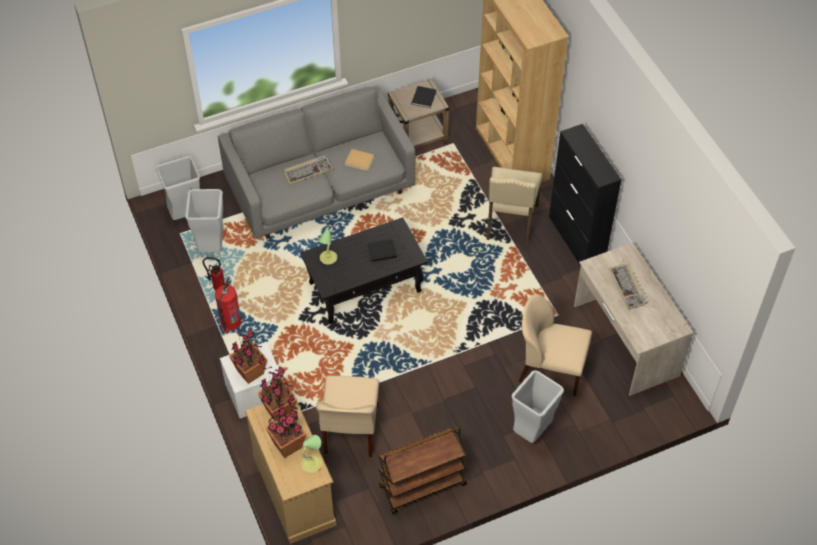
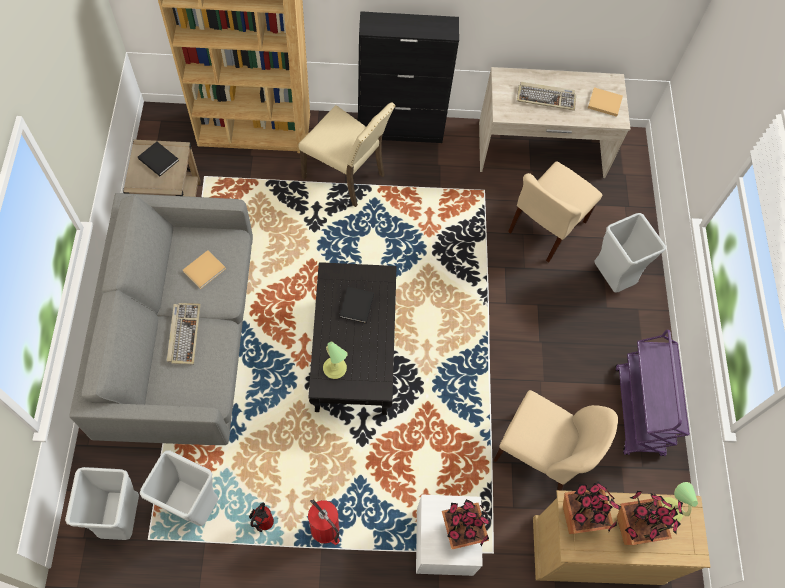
camera: 70 degrees left, 10 degrees up
(422, 486) = (638, 411): brown cart -> purple cart
(652, 327) = (603, 102): none -> beige book

